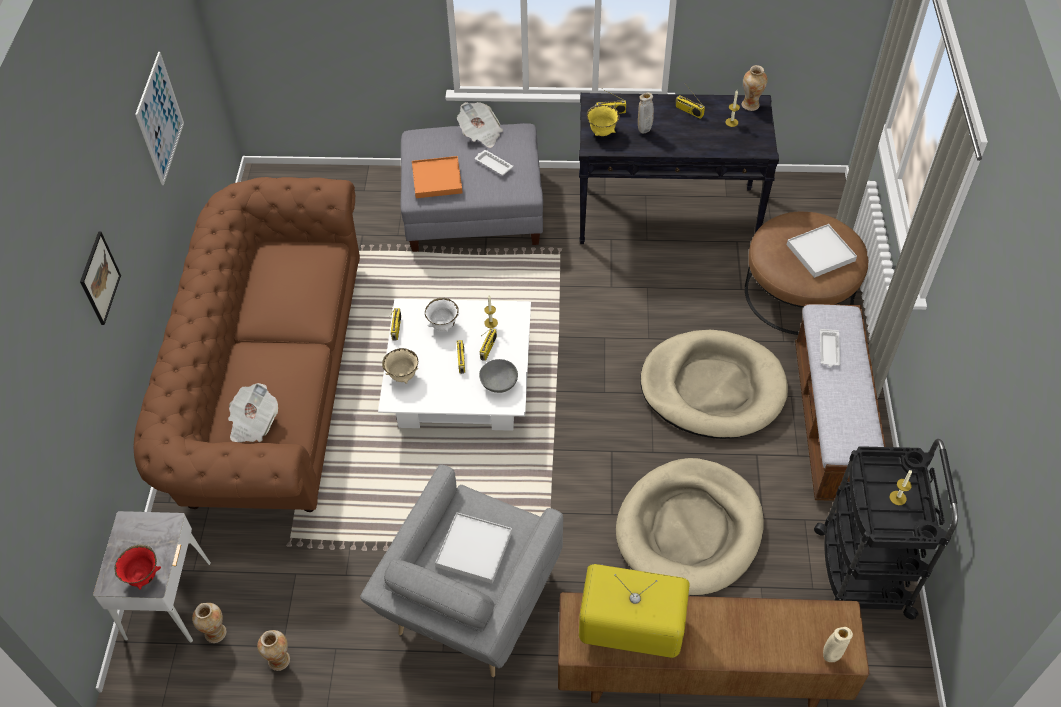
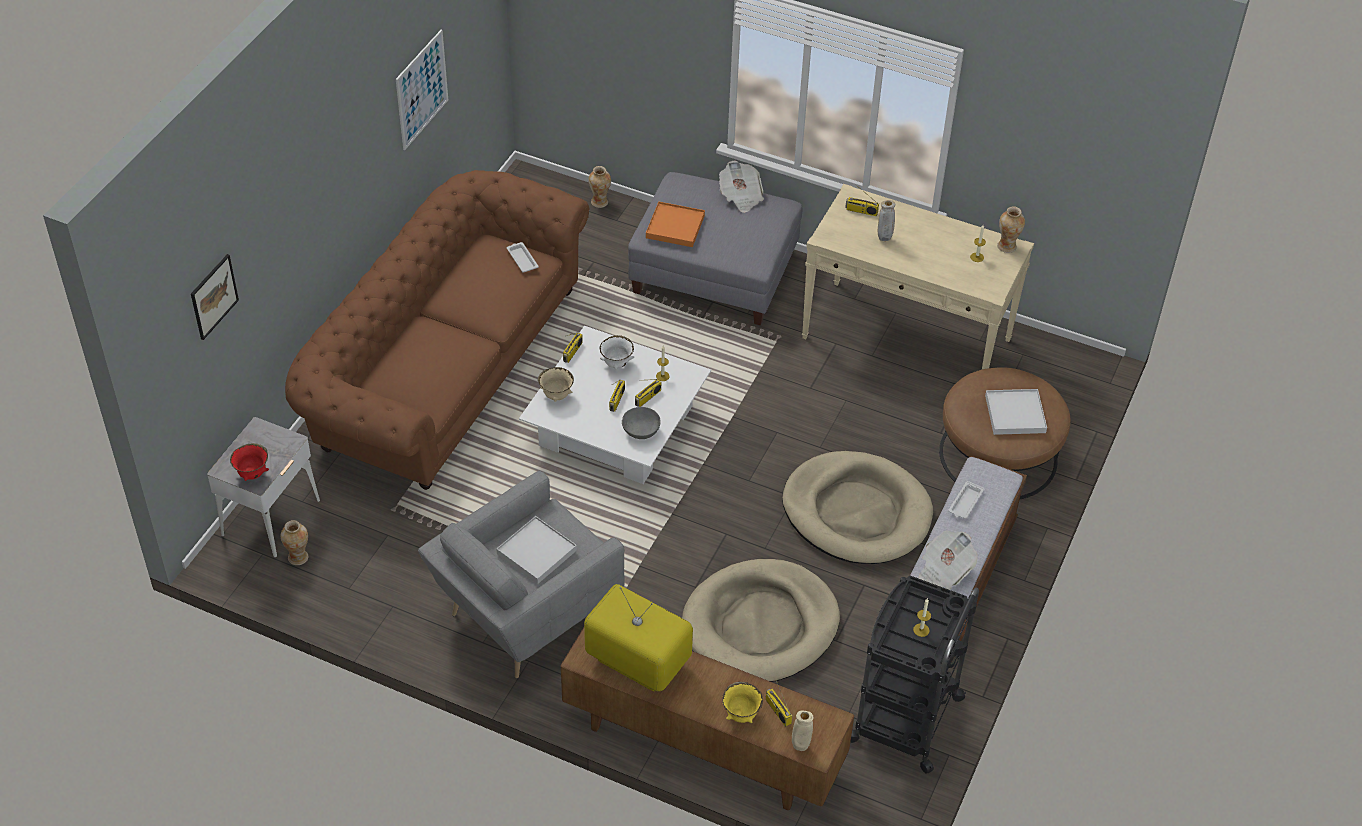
camera: 20 degrees right, 5 degrees down
(99, 278) = (309, 209): picture -> picture (213, 296)
(253, 423) = (401, 387): newspaper -> newspaper (944, 569)
(279, 660) = (341, 598): vase -> vase (599, 202)
(493, 164) = (736, 229): white tray -> white tray (522, 259)
(602, 132) = (842, 228): yellow bowl -> yellow bowl (741, 715)
(667, 215) = (907, 339): black console table -> beige console table
(688, 111) = (940, 233): radio -> radio (777, 711)

